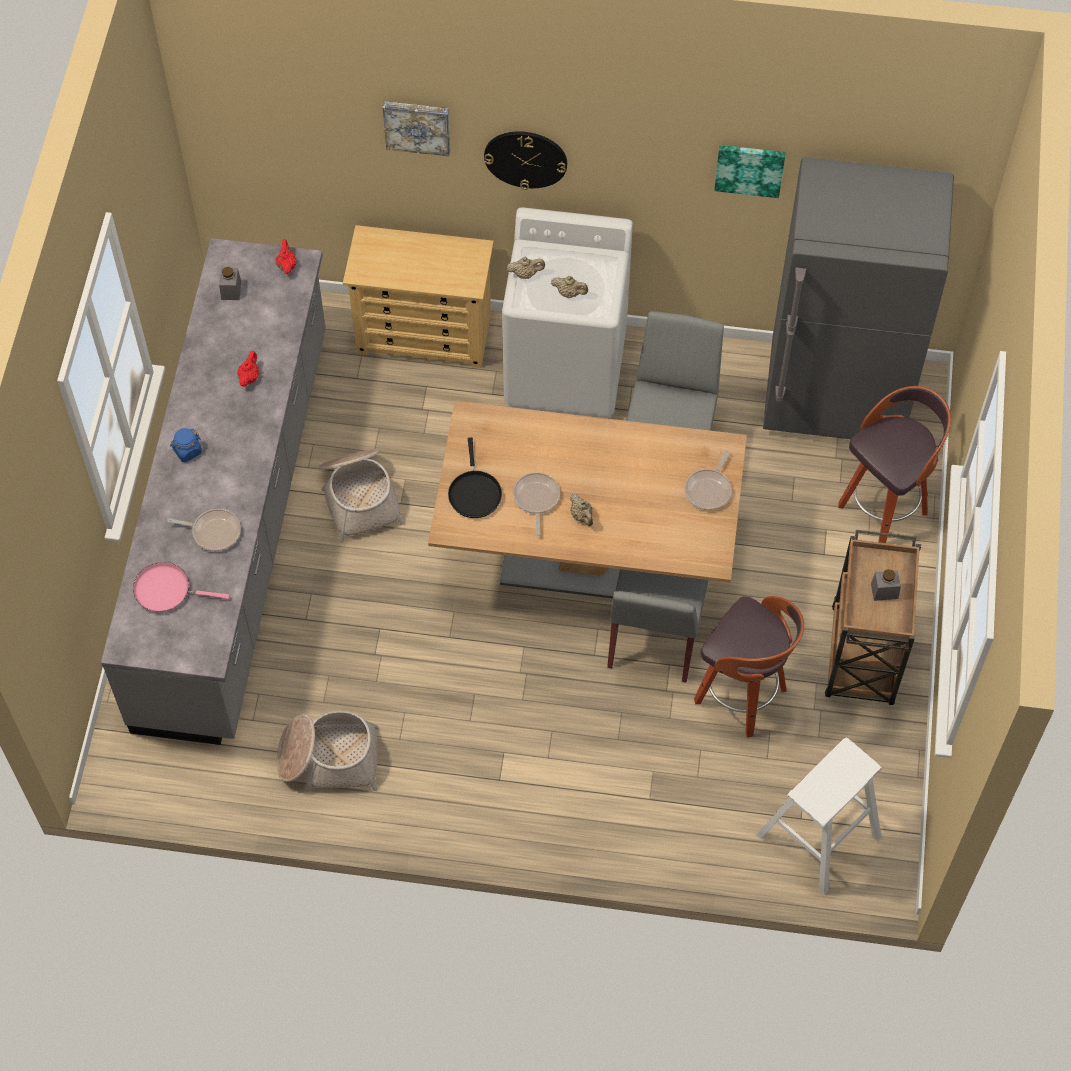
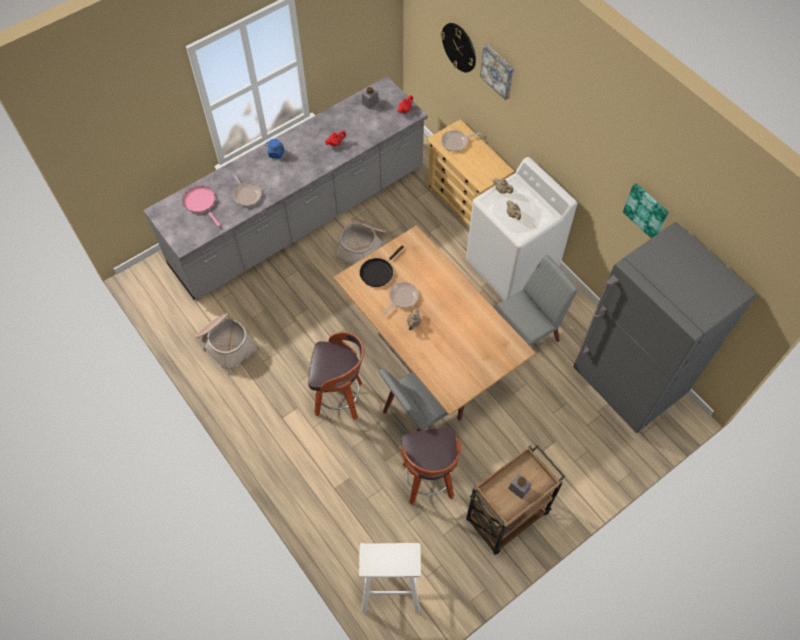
camera: 45 degrees right, 0 degrees up
(525, 158) = (541, 127): wall clock -> wall clock (459, 47)
(709, 489) = (487, 362): frying pan -> frying pan (456, 142)
(884, 508) = (596, 456): stool -> stool (340, 398)

